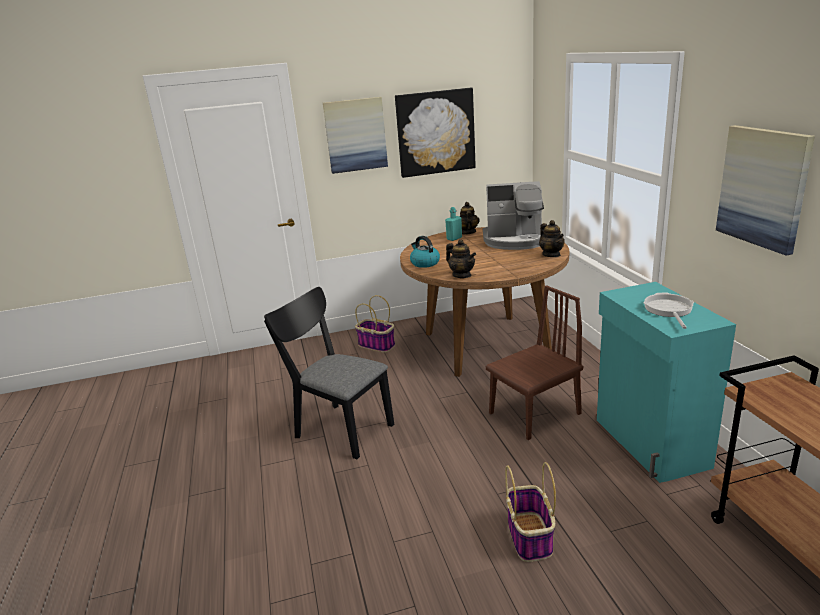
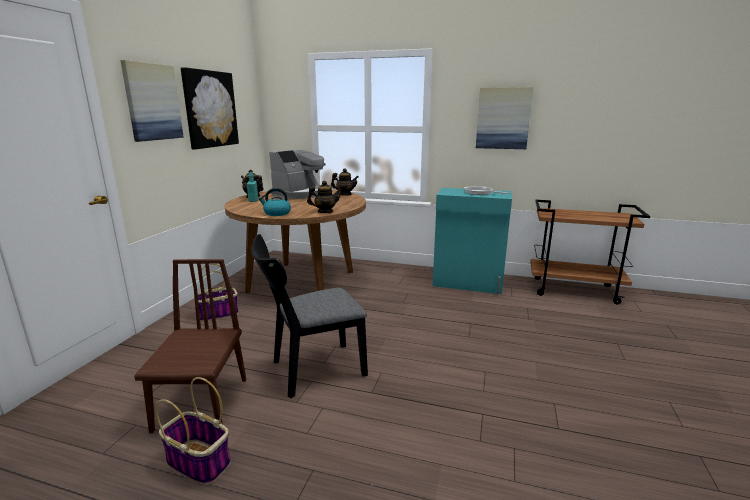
camera: 60 degrees left, 5 degrees down
(530, 537) = (517, 341): basket -> basket (200, 462)
(534, 413) = (403, 297): brown chair -> brown chair (202, 404)

